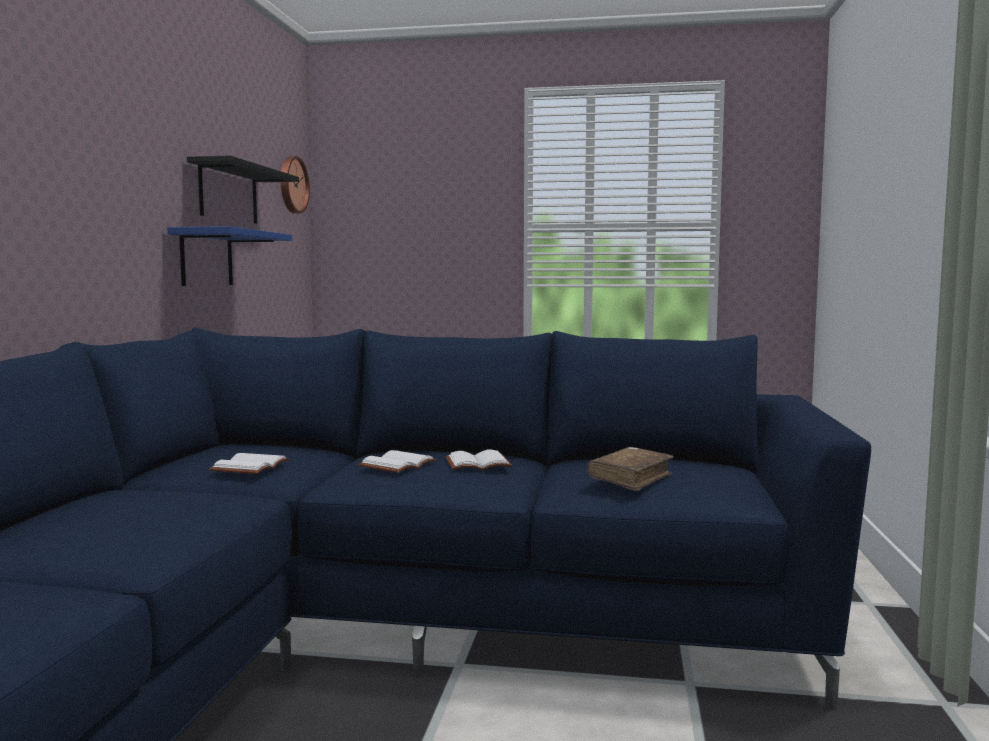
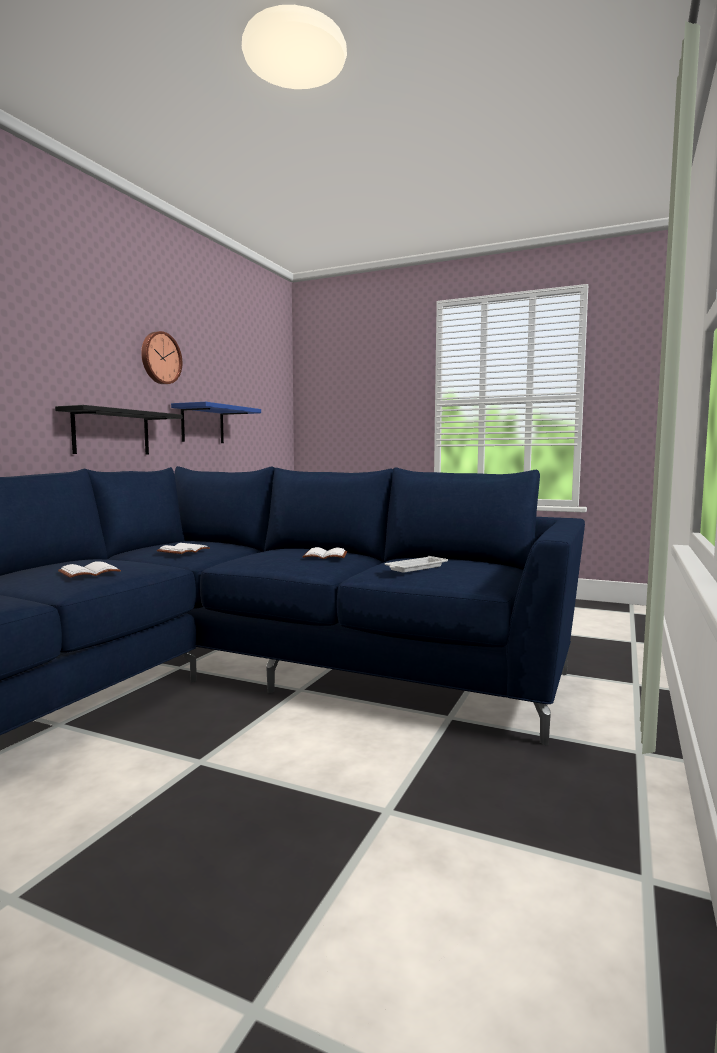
camera: 15 degrees right, 0 degrees up
(228, 194) = (221, 383): black shelf -> black shelf (112, 432)
(292, 185) = (276, 377): wall clock -> wall clock (160, 358)
(399, 465) = (273, 554): white book -> white book (89, 573)
(630, 479) = (415, 568): brown book -> white tray

